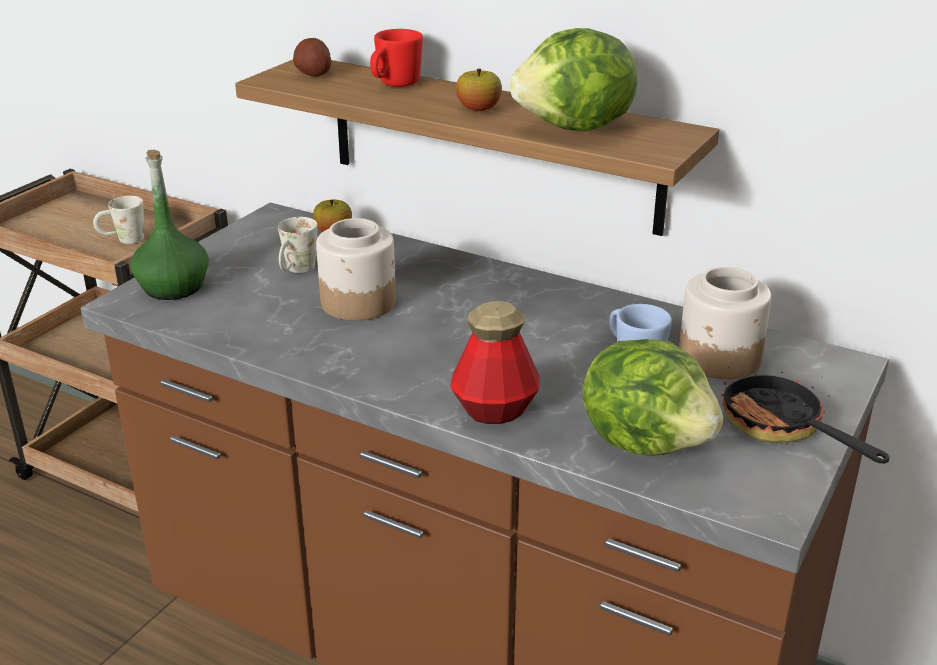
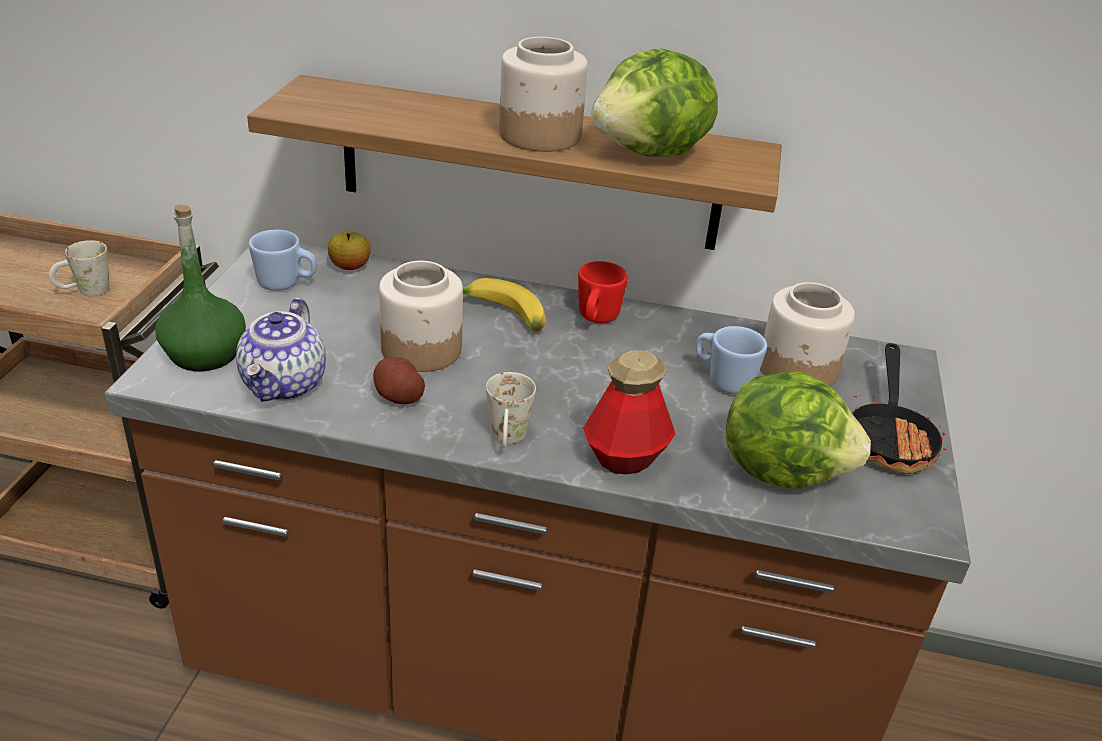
camera: 20 degrees left, 5 degrees up
(225, 317) = (285, 385): none -> teapot
(271, 241) = (286, 284): none -> blue mug
(296, 271) = (334, 318): white mug -> white mug (507, 440)
(313, 73) = (330, 99): potato -> potato (398, 396)
(394, 85) = (429, 109): red mug -> red mug (596, 319)
(444, 283) = (498, 316): none -> banana
(478, 109) = (539, 135): apple -> jar
(781, 428) = (889, 437): frying pan -> frying pan turned 120 degrees counterclockwise

